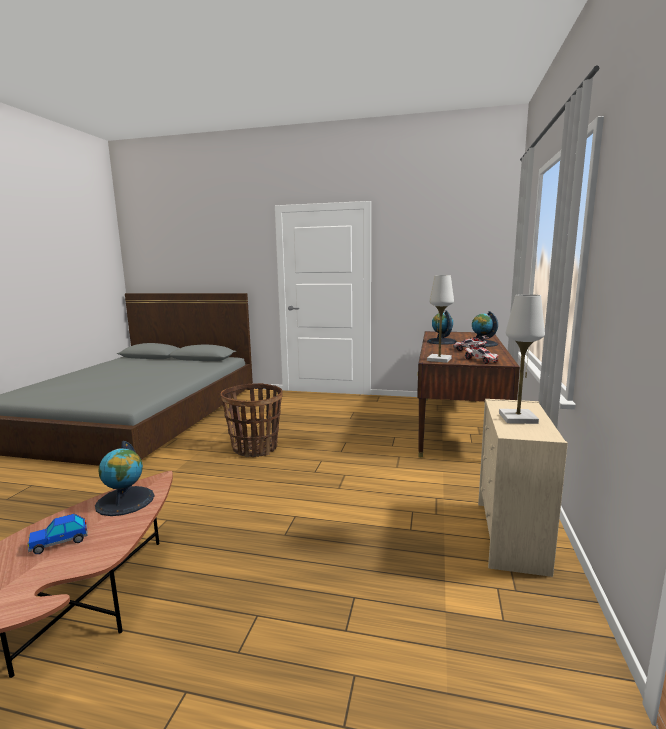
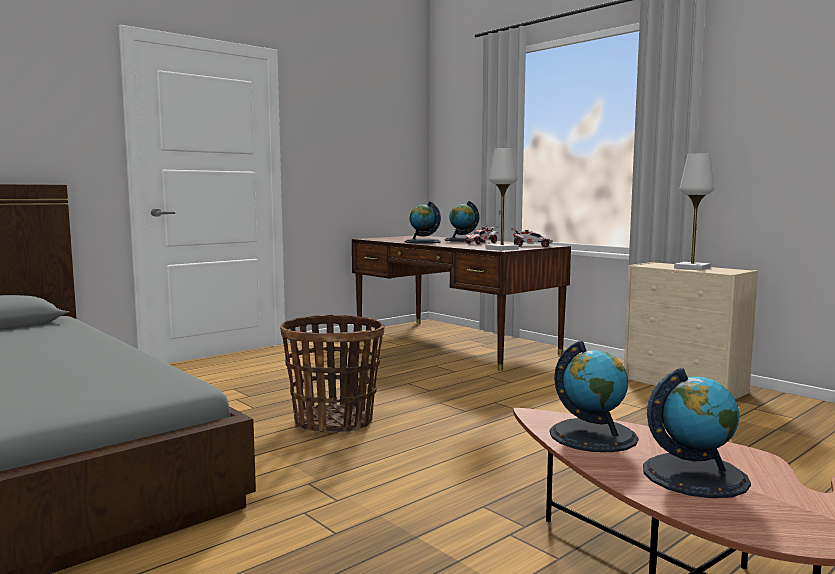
camera: 55 degrees left, 5 degrees down
(59, 542) = (694, 475): toy car -> globe

